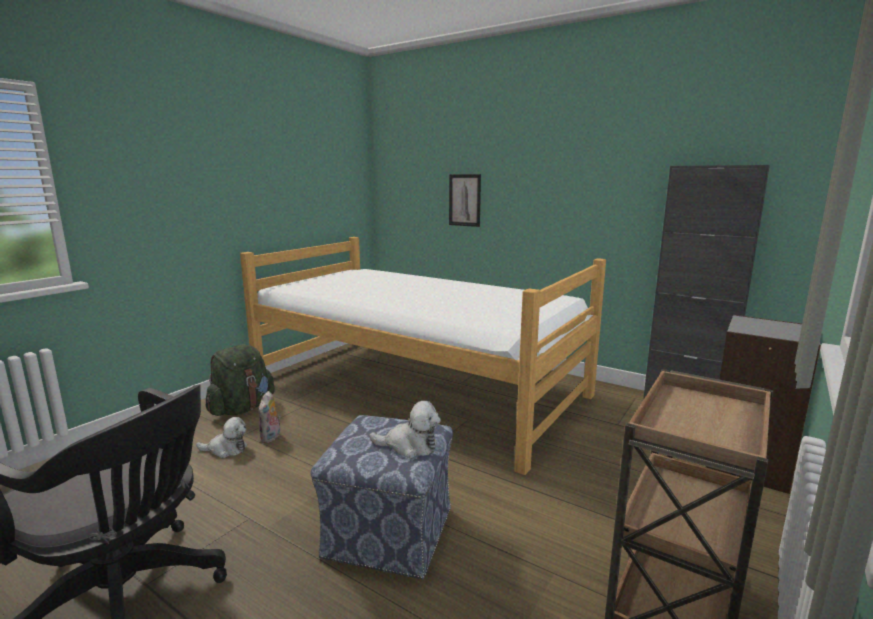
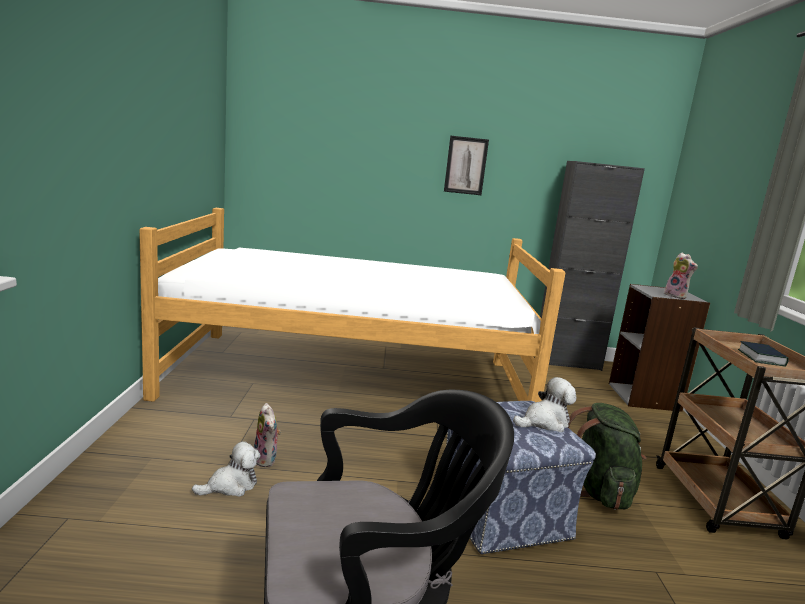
camera: 35 degrees left, 0 degrees up
(242, 409) = (180, 436): green backpack -> green backpack (598, 490)
(464, 200) = (356, 173): picture -> picture (466, 165)
(708, 419) = (761, 358): none -> book
(774, 333) = (676, 296): none -> plush toy

